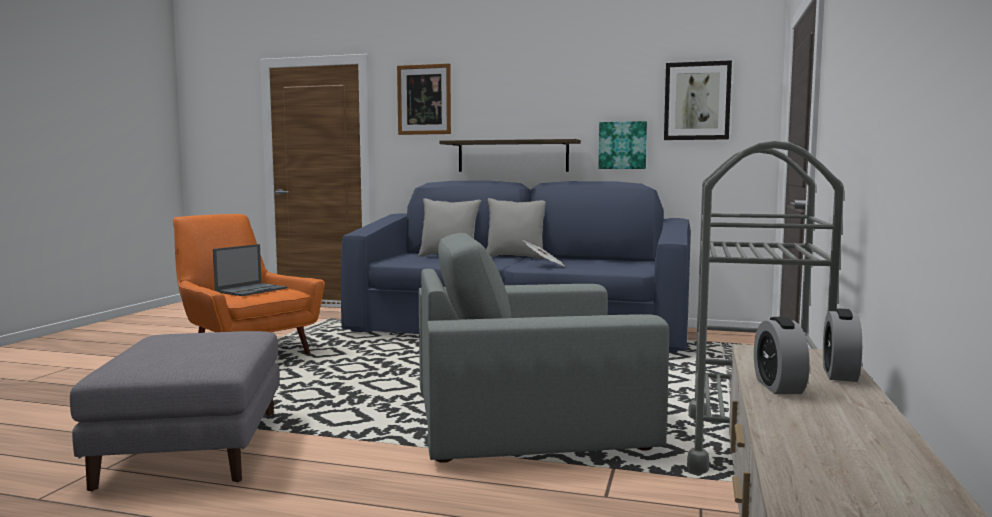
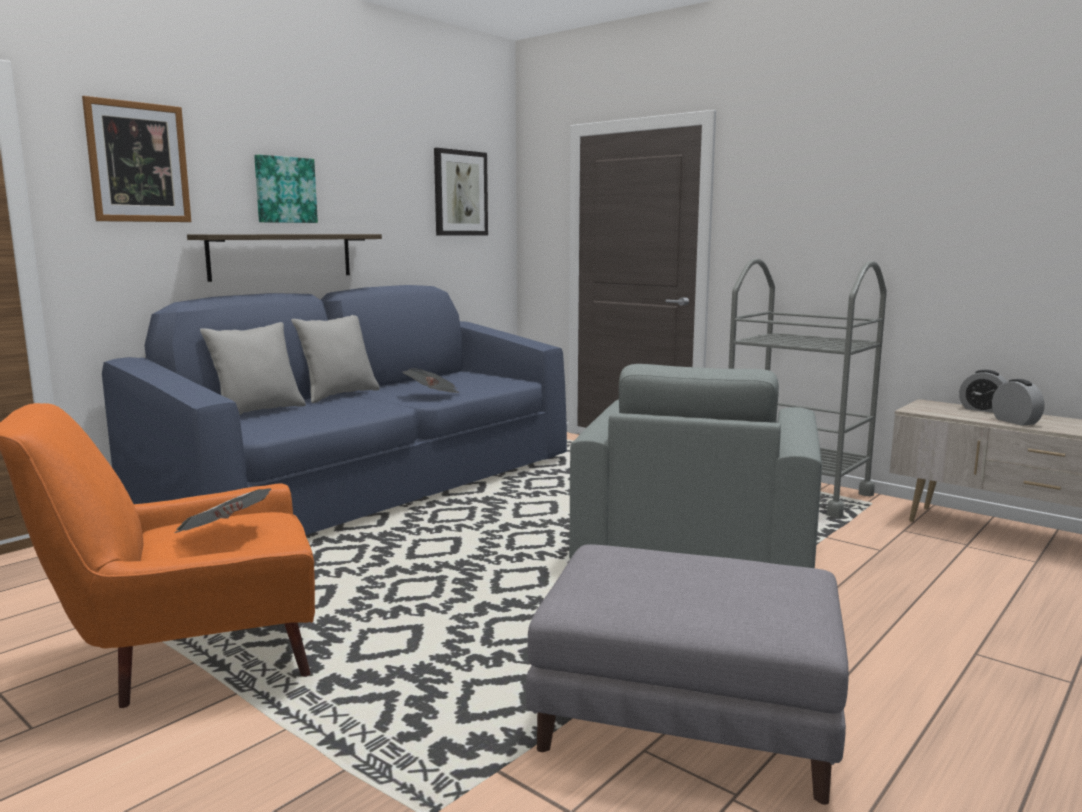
camera: 65 degrees left, 5 degrees up
(252, 290) = (225, 535): laptop -> newspaper
(622, 145) = (400, 241): picture -> picture (285, 190)
(778, 386) = (1015, 421): alarm clock -> alarm clock turned 135 degrees counterclockwise

